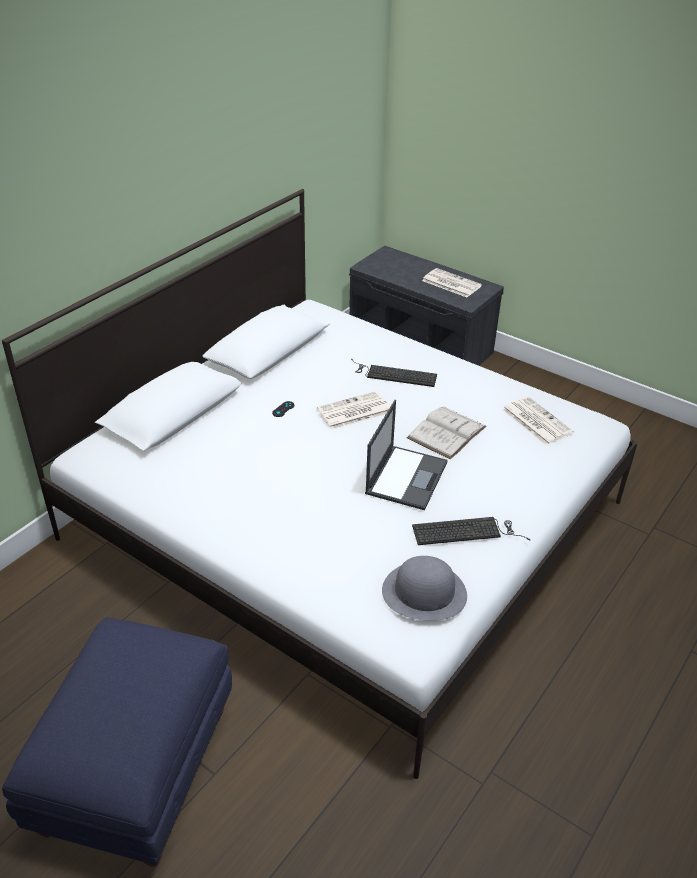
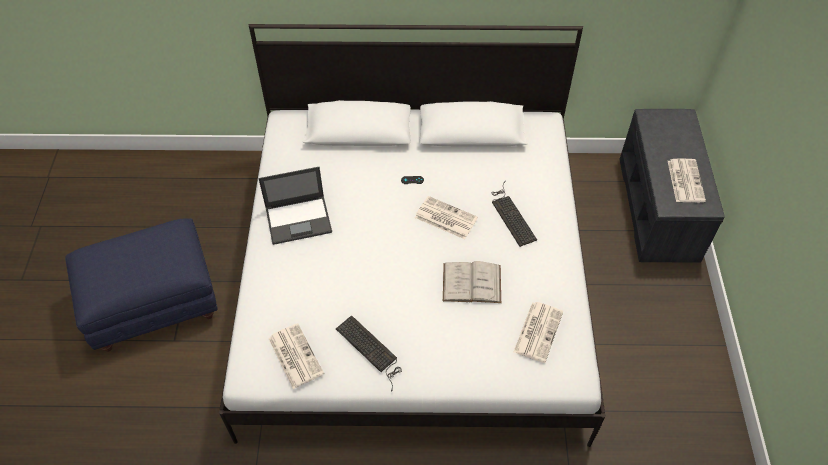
camera: 55 degrees right, 15 degrees up
(406, 477) = (399, 286): laptop -> laptop (299, 219)
(424, 592) = (294, 355): grey hat -> newspaper

